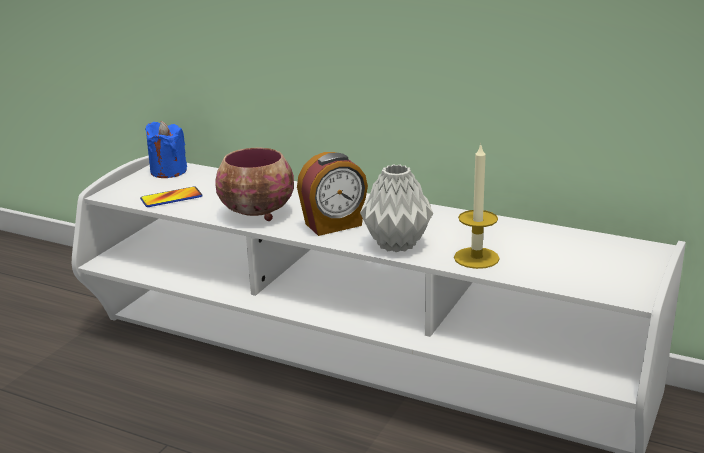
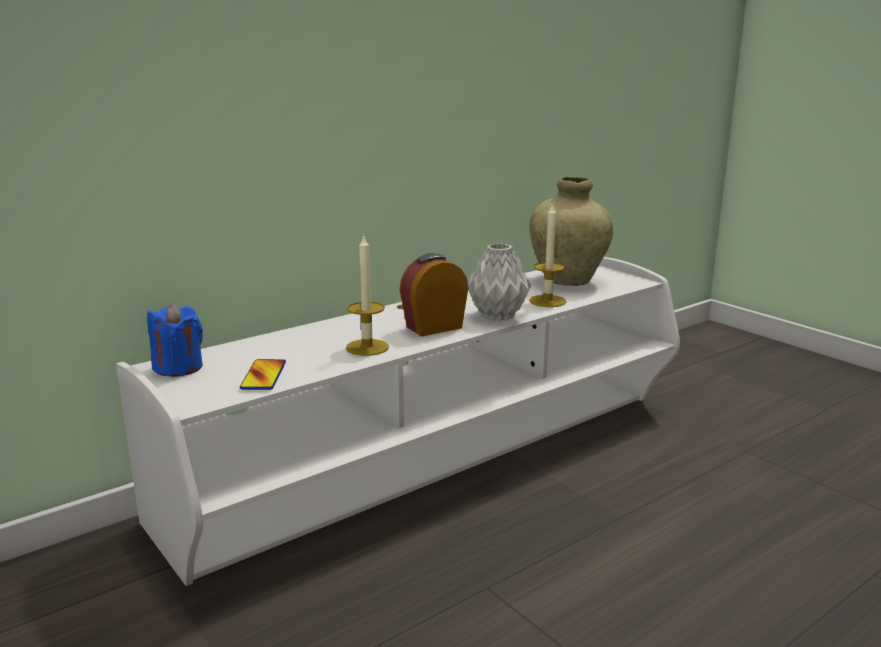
camera: 65 degrees left, 5 degrees down
(258, 214) = (367, 347): bowl -> candle
(334, 225) = (433, 327): alarm clock -> alarm clock turned 120 degrees counterclockwise
(570, 254) = (567, 280): none -> beige vase

